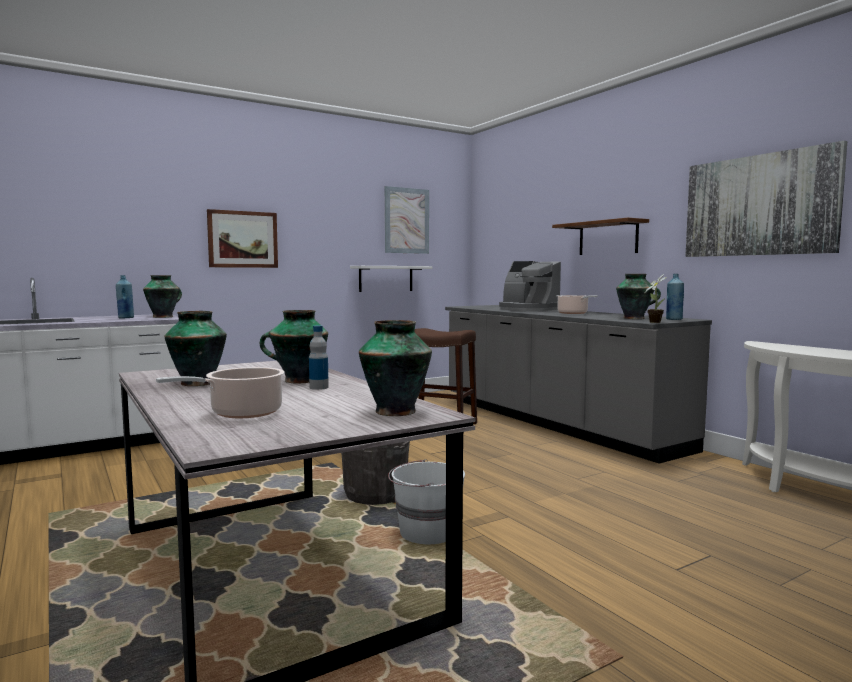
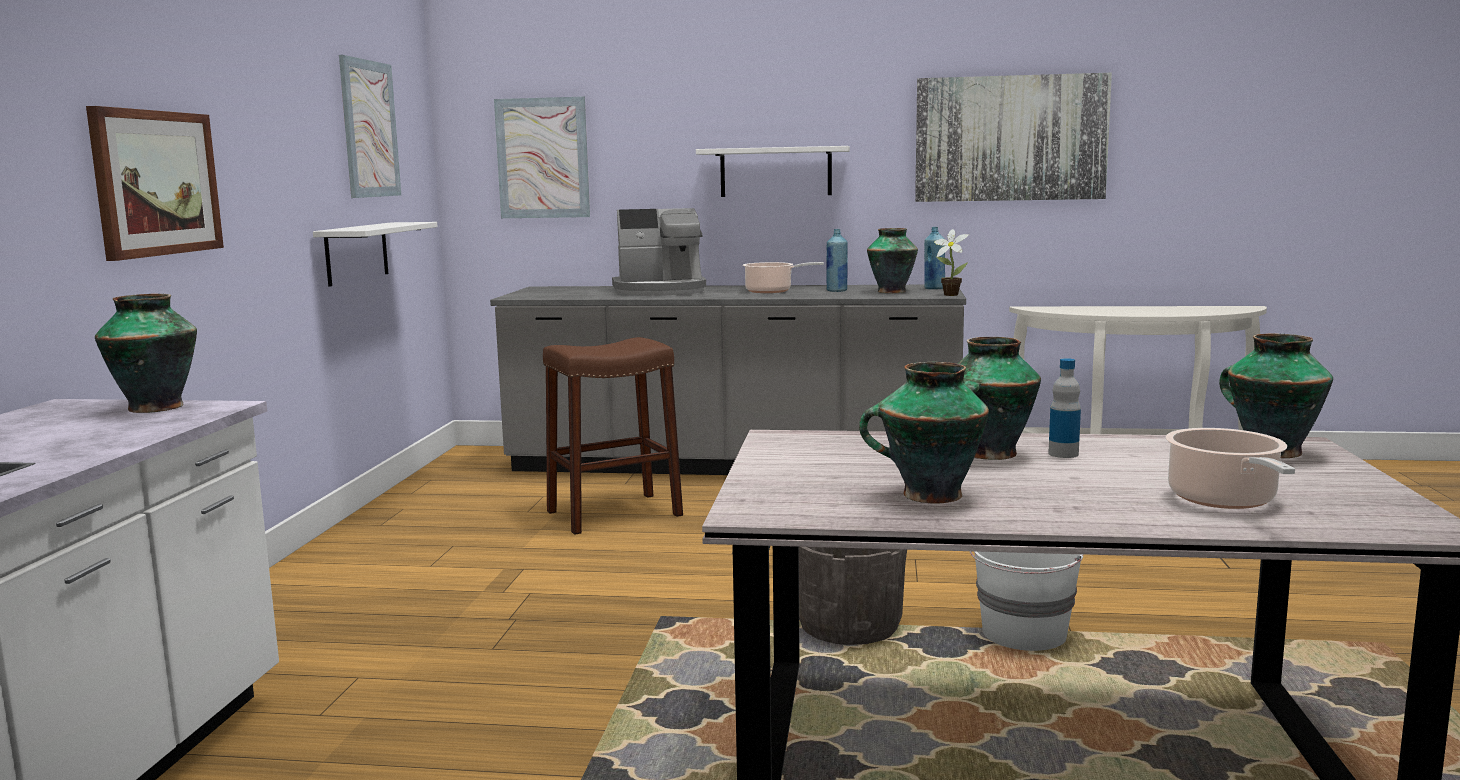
camera: 50 degrees left, 5 degrees up
(125, 318) = (80, 428): blue bottle -> blue bottle (836, 291)
(506, 234) = (542, 158): none -> picture
(608, 238) = (775, 172): brown shelf -> white shelf

